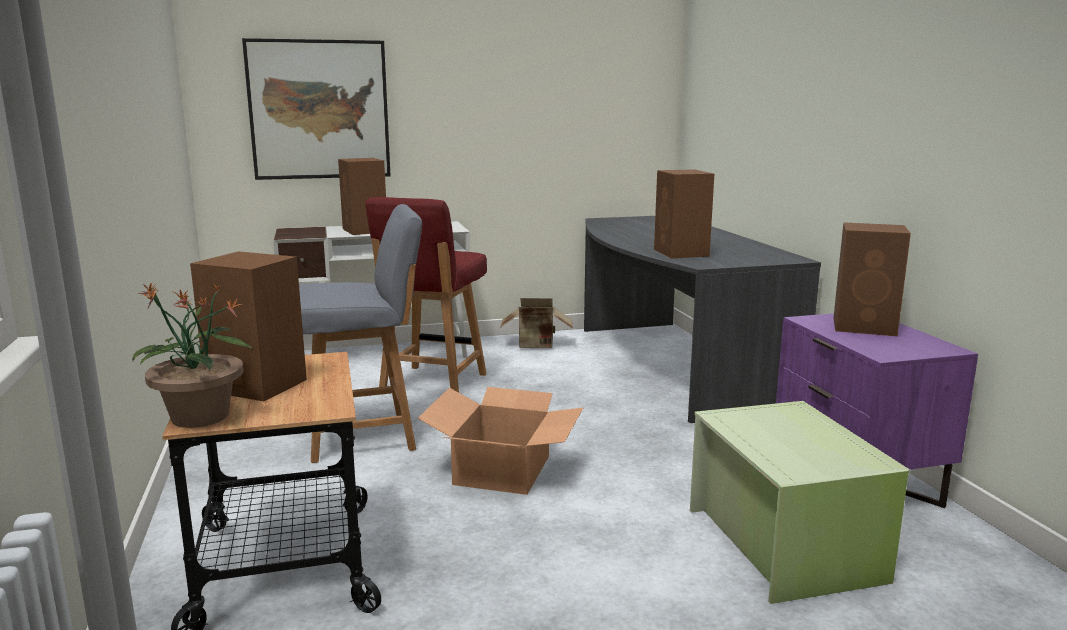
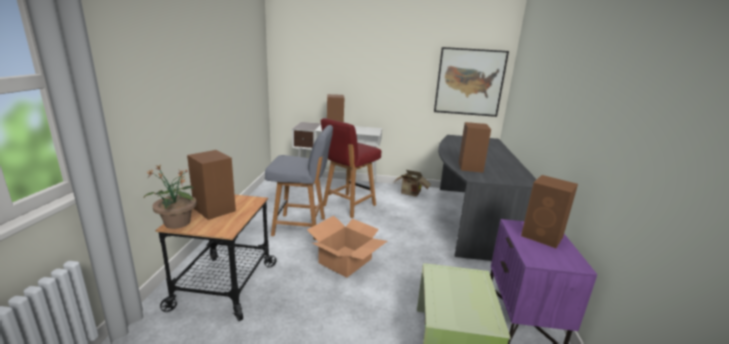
camera: 20 degrees right, 5 degrees up
(319, 110) = (323, 70): picture -> picture (469, 82)

